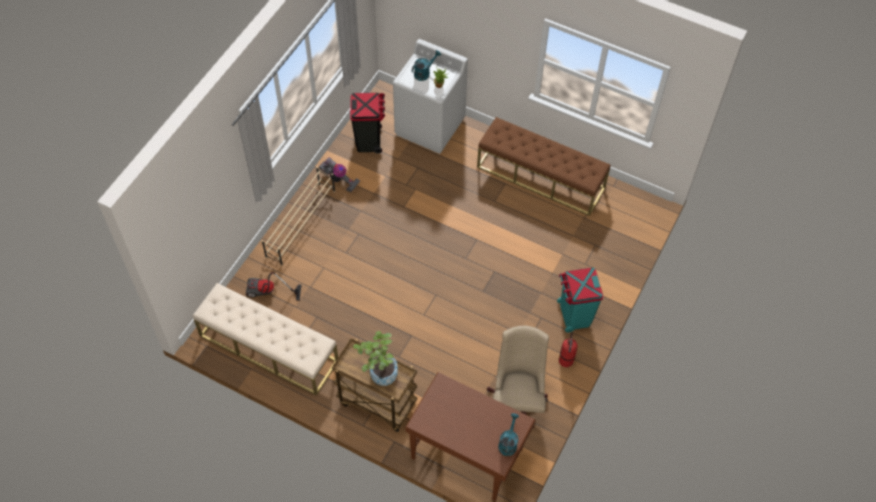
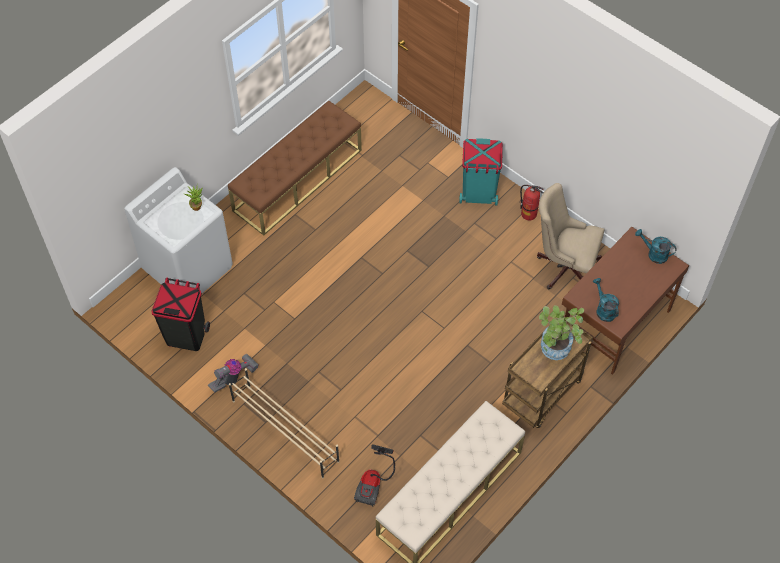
camera: 75 degrees left, 0 degrees up
(424, 73) = (172, 217): turquoise watering can -> turquoise watering can (603, 309)

